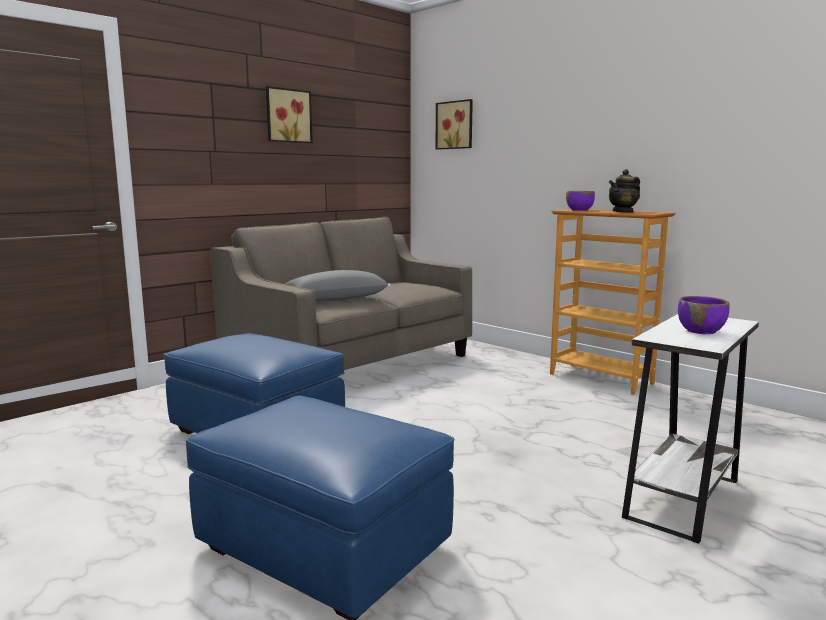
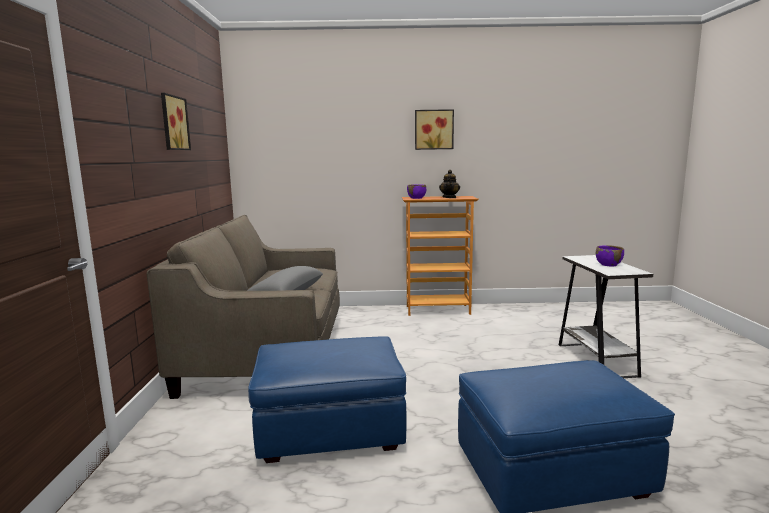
camera: 45 degrees left, 0 degrees up
(455, 125) = (281, 133): picture -> picture (434, 129)

